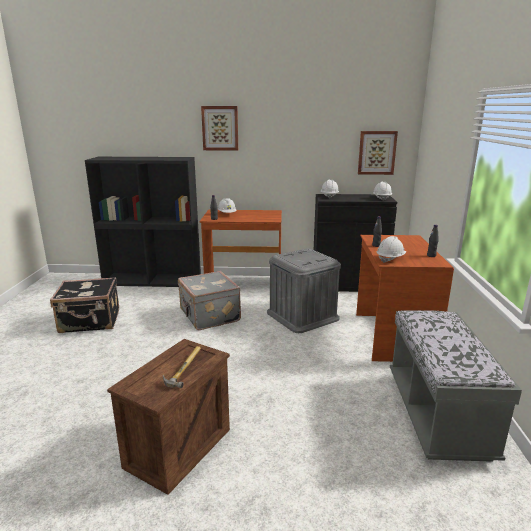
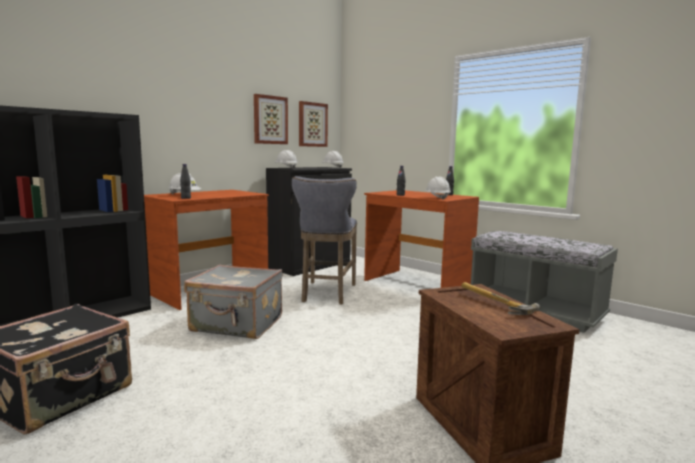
camera: 50 degrees left, 10 degrees down
(220, 128) = (153, 80): picture -> picture (270, 120)
(302, 315) = (327, 294): grey storage box -> grey stool

